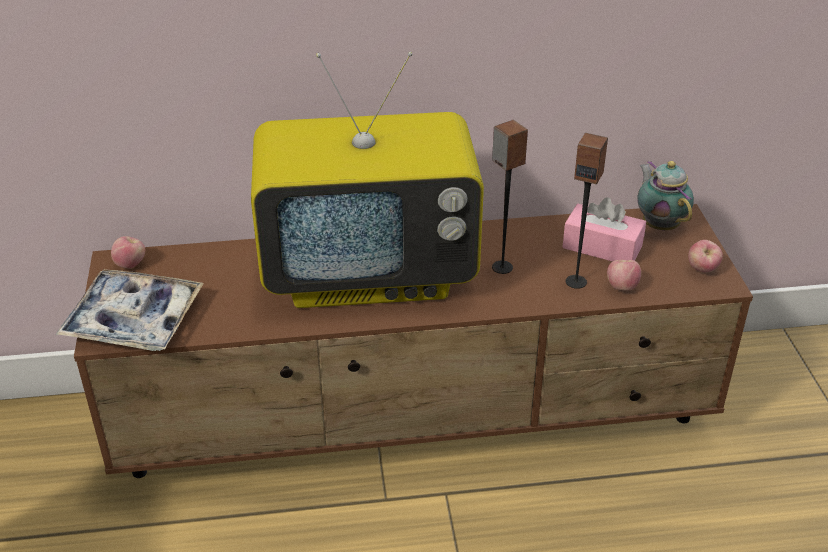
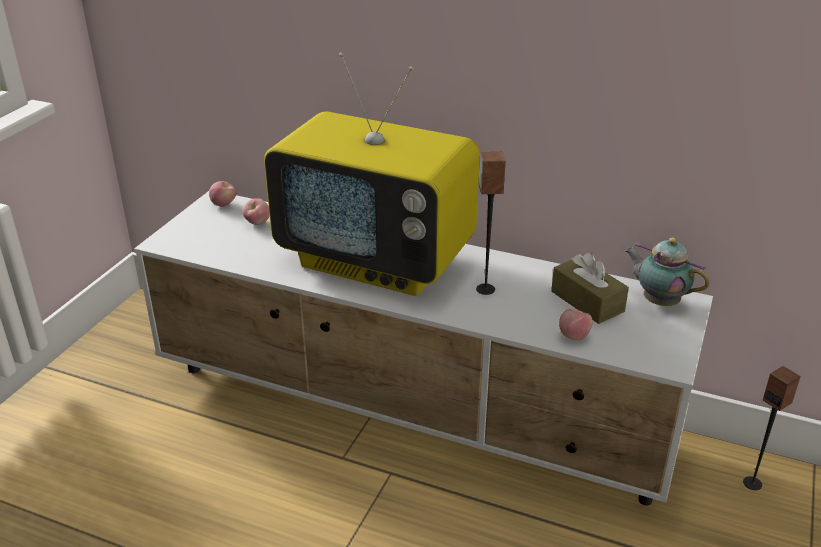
camera: 30 degrees right, 5 degrees down
(134, 320) = (190, 239): tray -> none
(417, 421) = (413, 412): brown tv stand -> white tv stand
(576, 281) = (537, 319): speaker -> speaker (752, 483)
(602, 247) = (587, 301): pink tissue box -> brown tissue box
(659, 225) = (658, 301): teapot -> teapot turned 60 degrees counterclockwise
(702, 269) = (663, 348): apple -> apple (257, 223)

